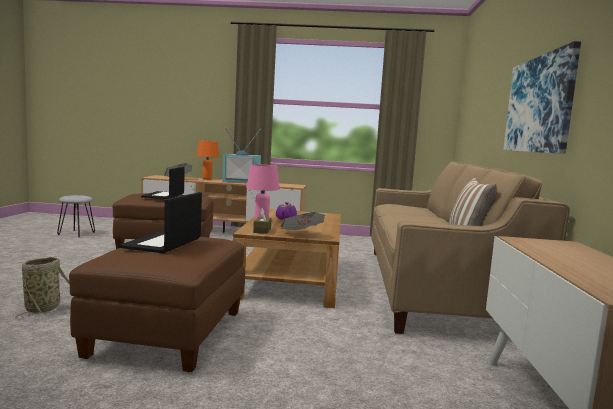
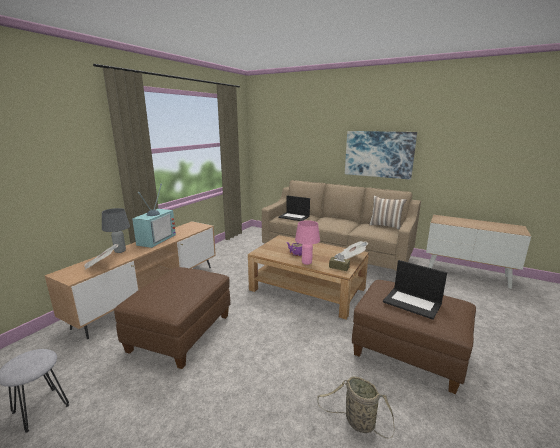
camera: 65 degrees left, 10 degrees up
(163, 196) = (181, 287): laptop -> laptop (294, 217)
(206, 179) = (120, 251): orange table lamp -> grey table lamp

